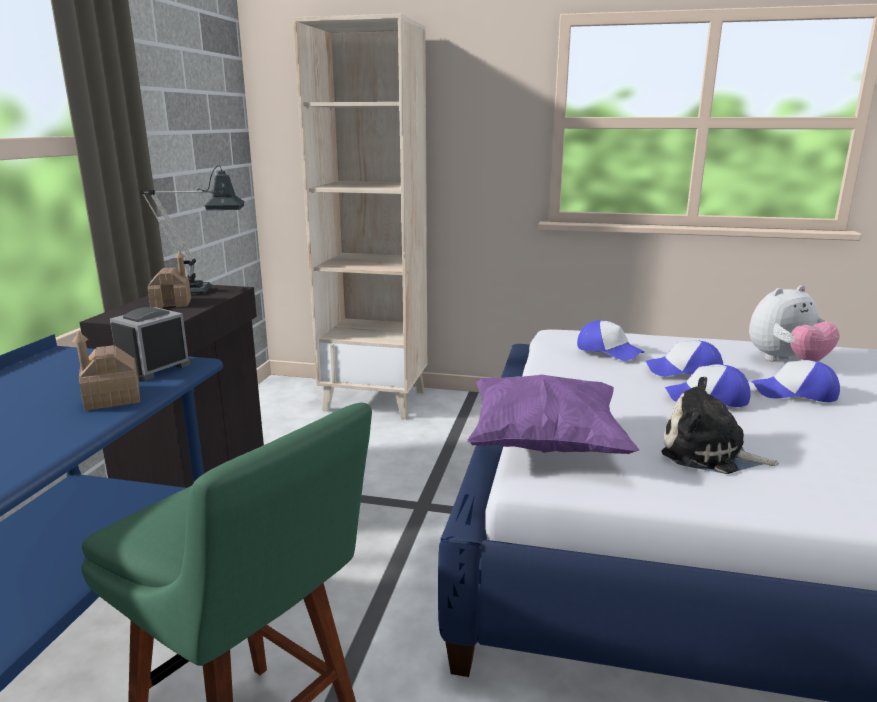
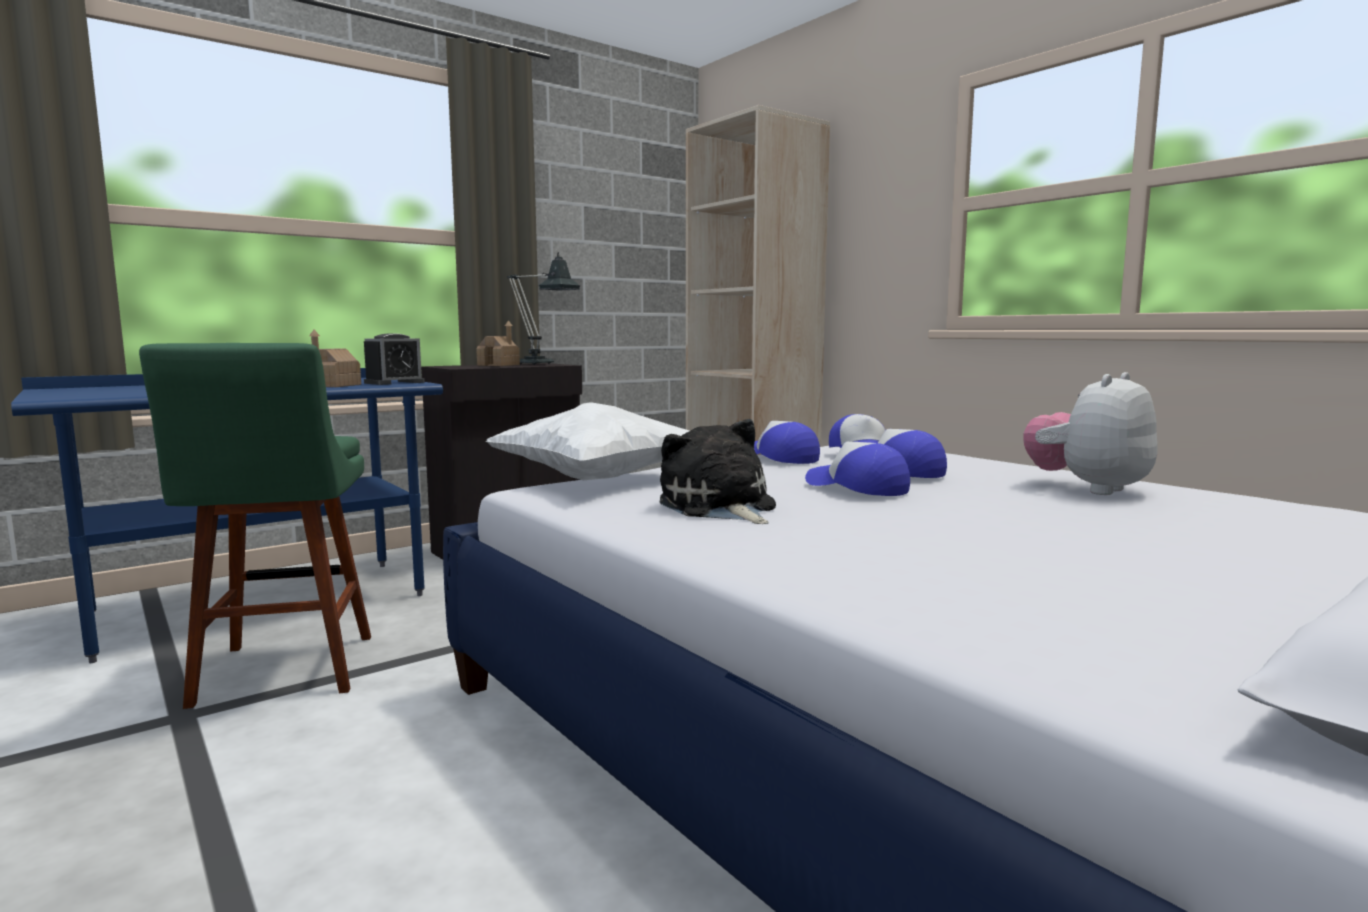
camera: 40 degrees right, 10 degrees down
(154, 368) = (394, 383): alarm clock -> alarm clock turned 150 degrees clockwise
(545, 444) = (599, 480): purple pillow -> white pillow
(786, 362) = (1088, 489): plush toy -> plush toy turned 120 degrees clockwise
(795, 393) = (990, 501): cap -> cap (779, 458)

